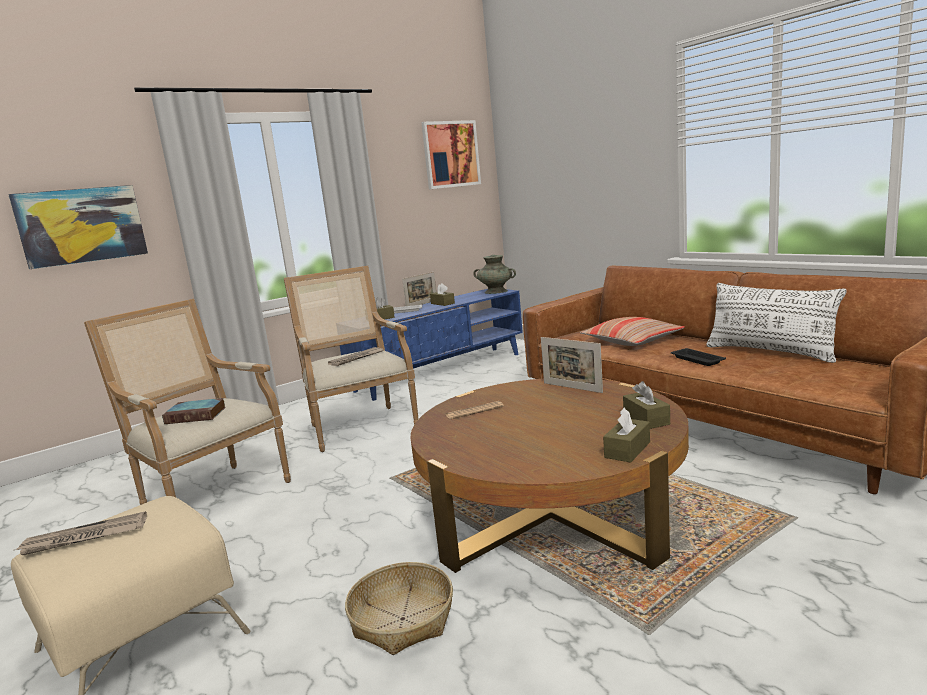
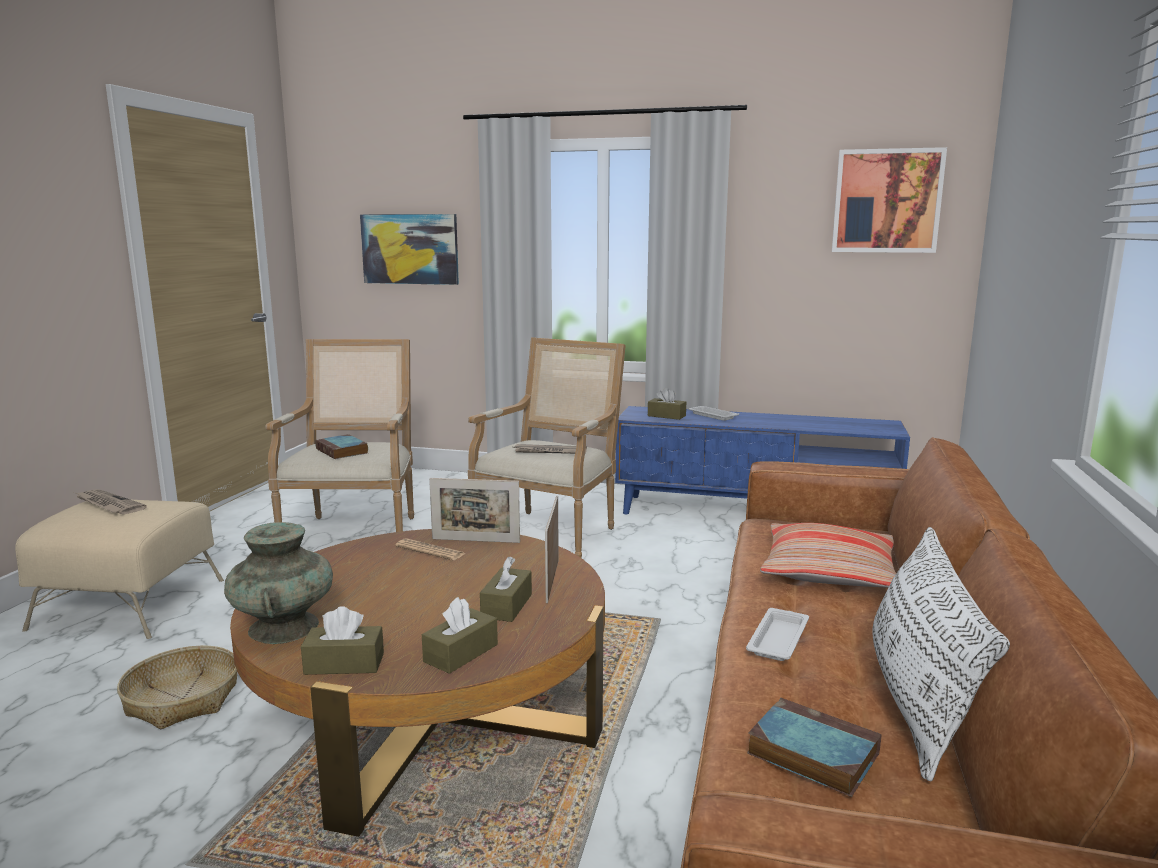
camera: 50 degrees right, 0 degrees up
(422, 304) = (756, 414): picture frame -> picture frame (475, 540)
(442, 303) = (774, 421): brown tissue box -> brown tissue box (506, 606)
(495, 291) = (879, 428): turquoise vase -> turquoise vase (284, 627)
(696, 360) = (778, 639): black tray -> white tray
(803, 373) = (809, 753): none -> book

